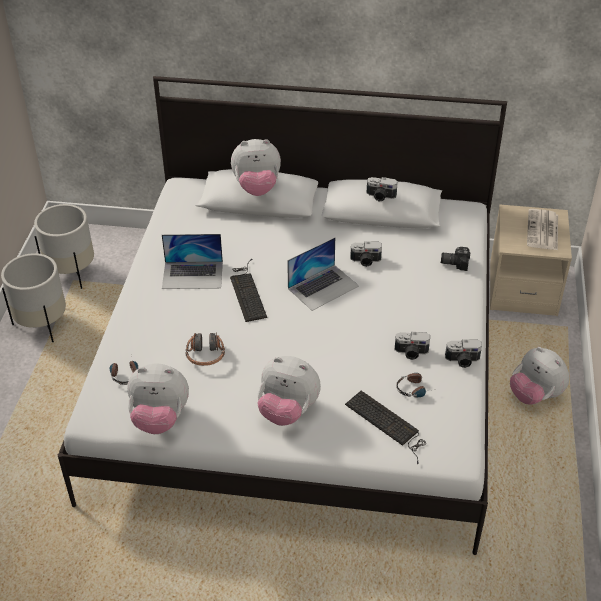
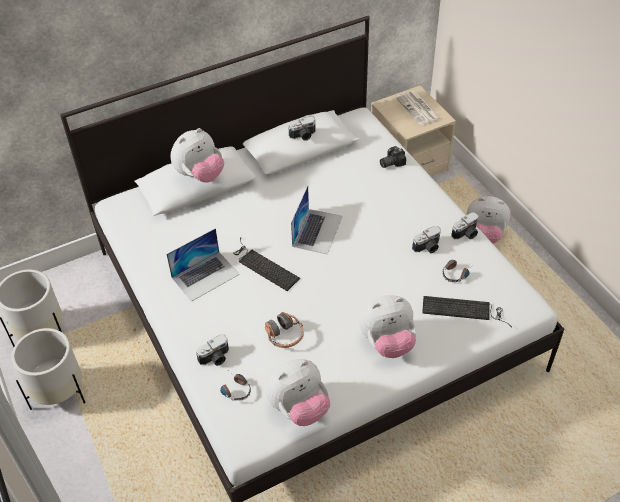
camera: 35 degrees left, 5 degrees up
(365, 261) = (327, 194): camera -> camera (215, 358)

